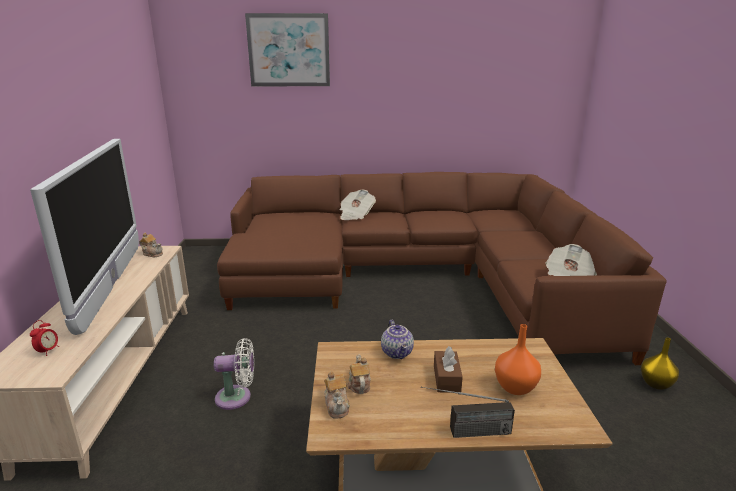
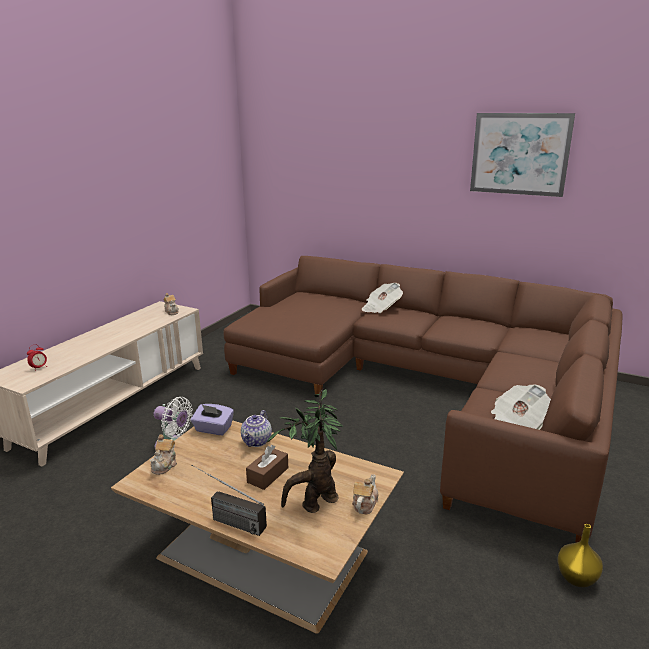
camera: 30 degrees right, 0 degrees up
(112, 284) = (121, 330): television -> none
(289, 50) = (347, 134): picture -> picture (519, 154)
(341, 355) = (213, 429): none -> purple tissue box
(359, 384) = (198, 455): teapot -> teapot (364, 504)
(515, 388) = (314, 503): orange vase -> potted plant

